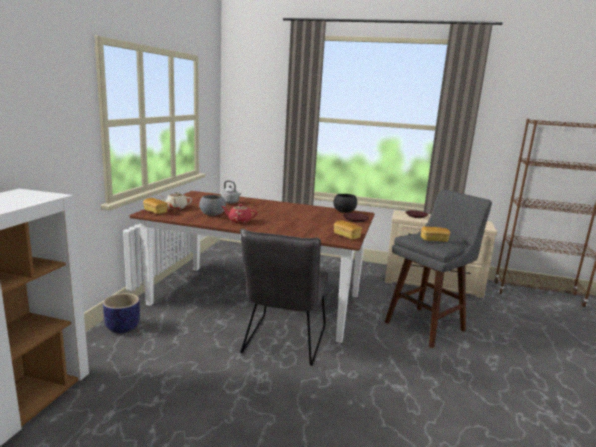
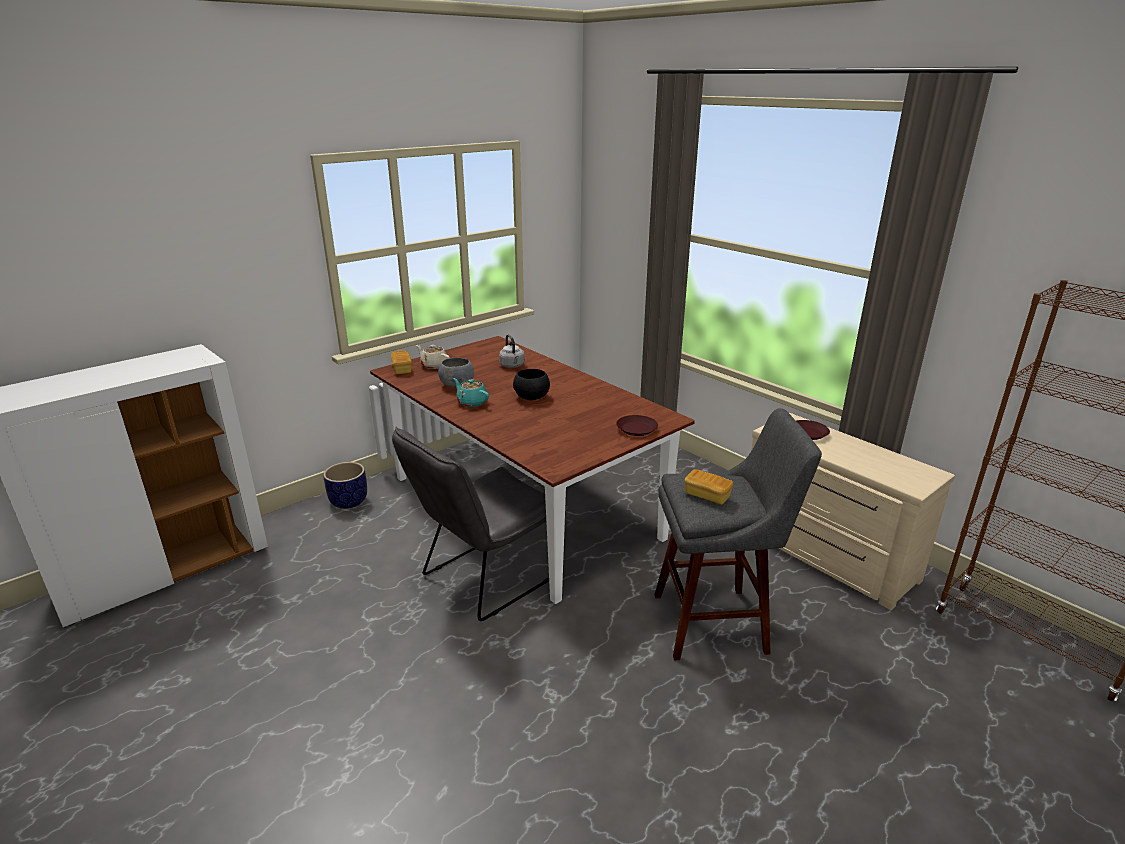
camera: 35 degrees right, 10 degrees up
(239, 221) = (471, 402): red teapot -> turquoise teapot
(344, 211) = (647, 409): black bowl -> black bowl (532, 397)
(346, 236) = (568, 458): bread -> none

